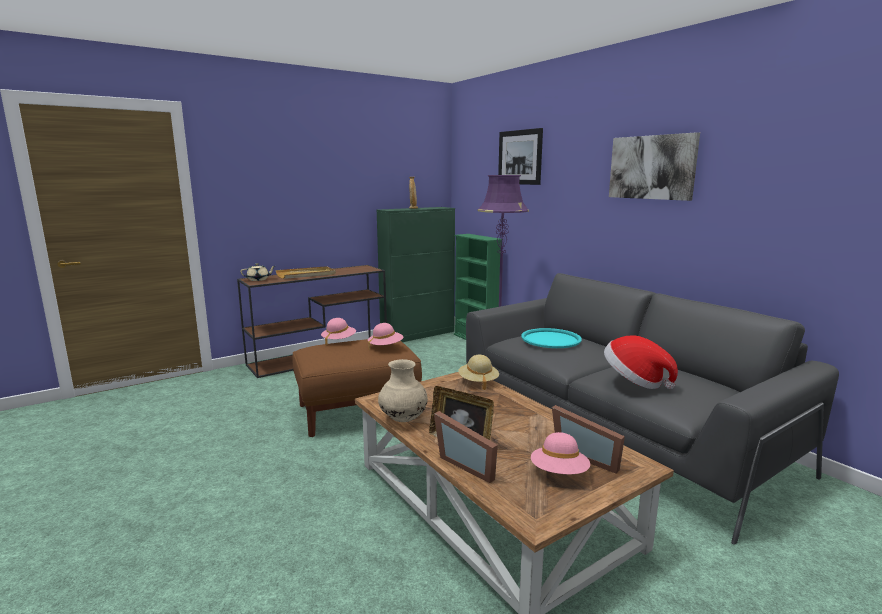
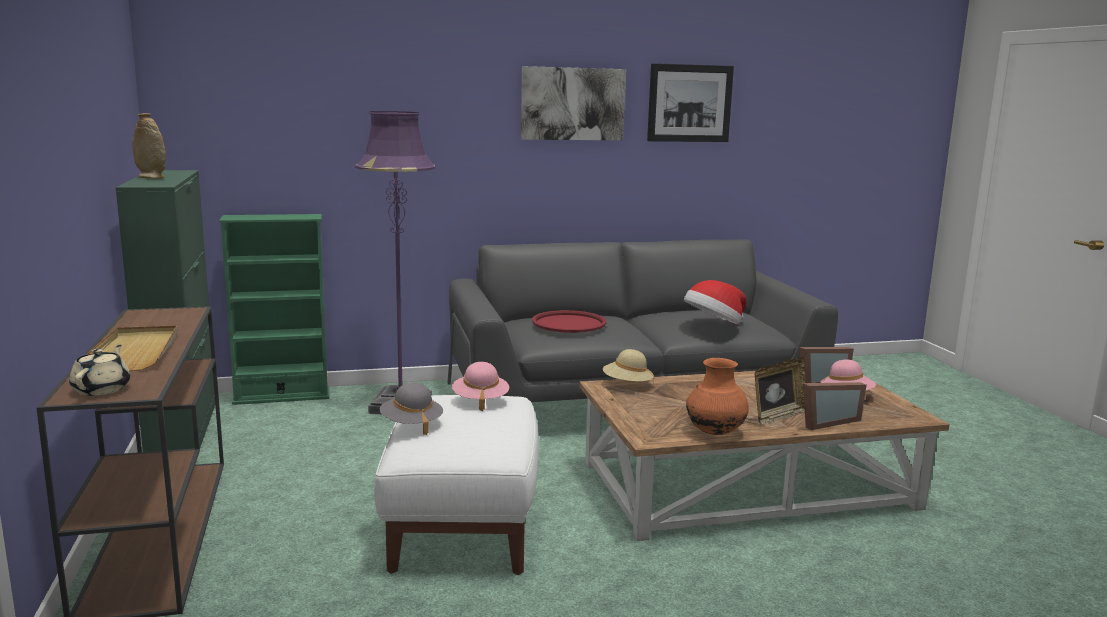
camera: 70 degrees left, 0 degrees up
(339, 341) = (411, 424): pink hat -> grey hat
(358, 411) = (463, 524): brown ottoman -> white ottoman
(403, 419) = (715, 432): beige vase -> orange vase
(520, 157) = (343, 81): picture -> picture (689, 103)
(550, 339) = (569, 323): turquoise tray -> red tray

